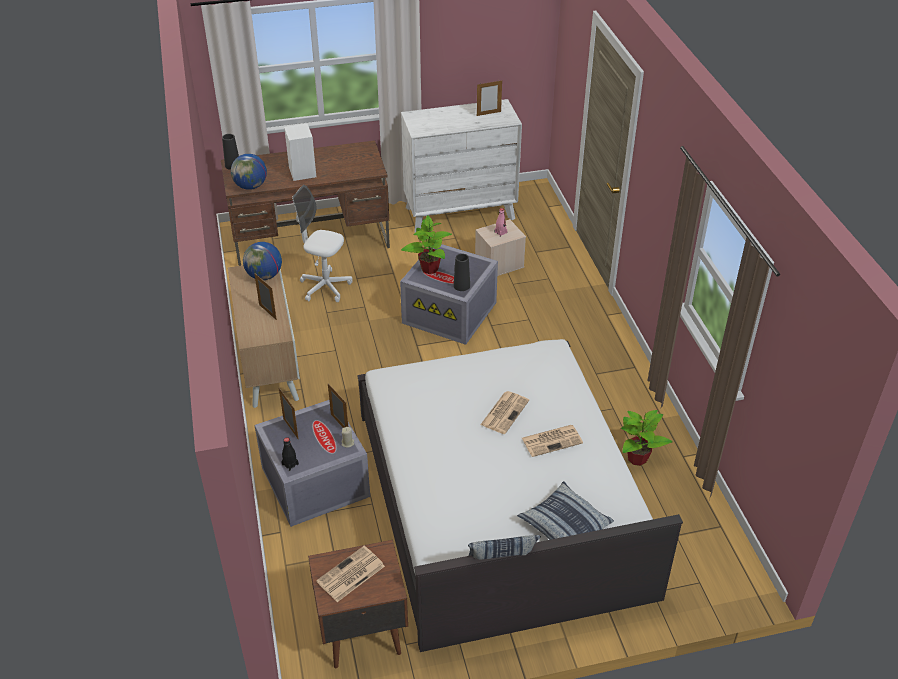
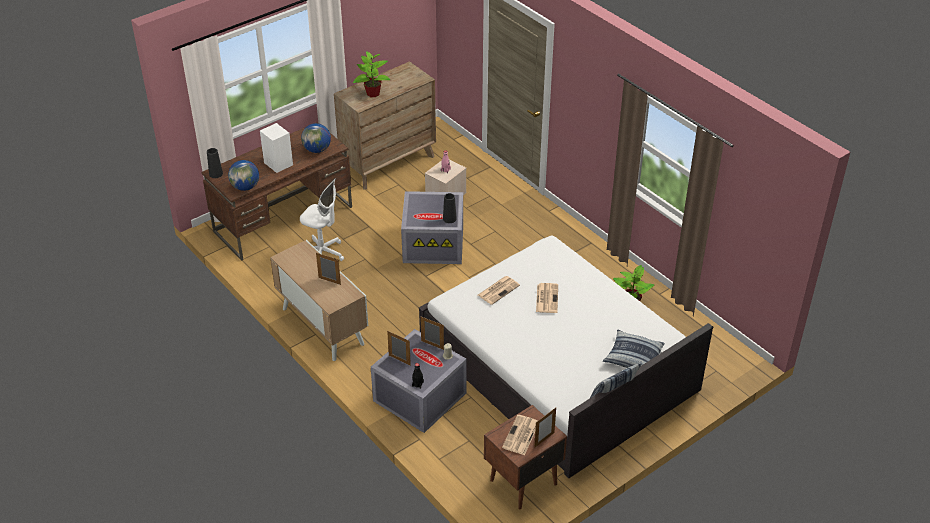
camera: 25 degrees left, 0 degrees up
(264, 276) = (305, 255): globe -> globe (317, 150)
(325, 287) = (323, 253): white office chair -> white office chair turned 150 degrees counterclockwise
(429, 268) = (416, 213): potted plant -> potted plant (373, 93)
(460, 213) = (388, 163): white dresser -> brown dresser
(488, 113) = (403, 77): picture frame -> picture frame (544, 440)
(552, 440) = (590, 306): newspaper -> newspaper (498, 290)

